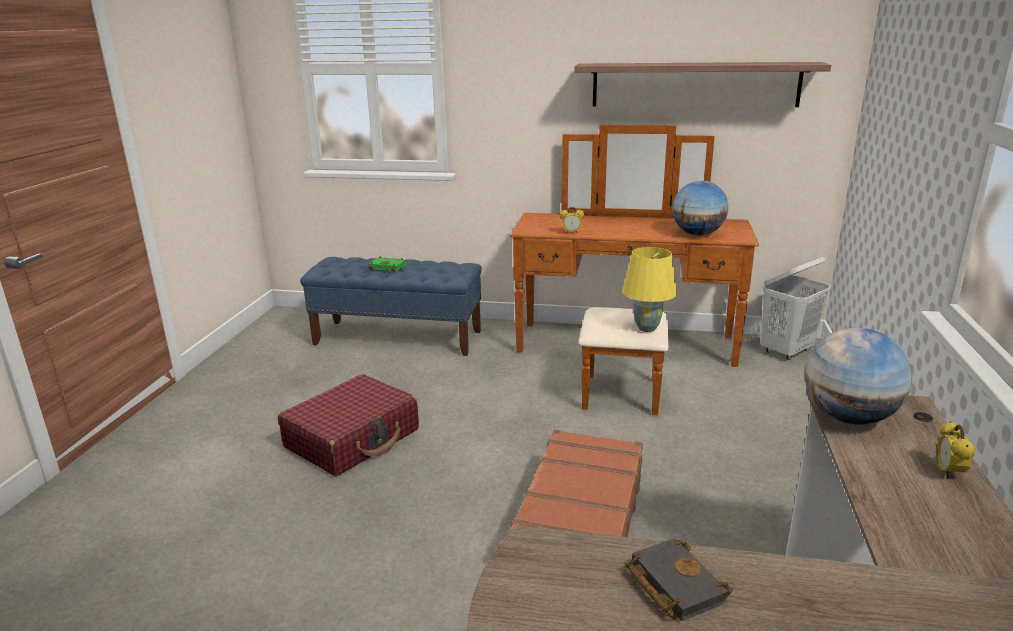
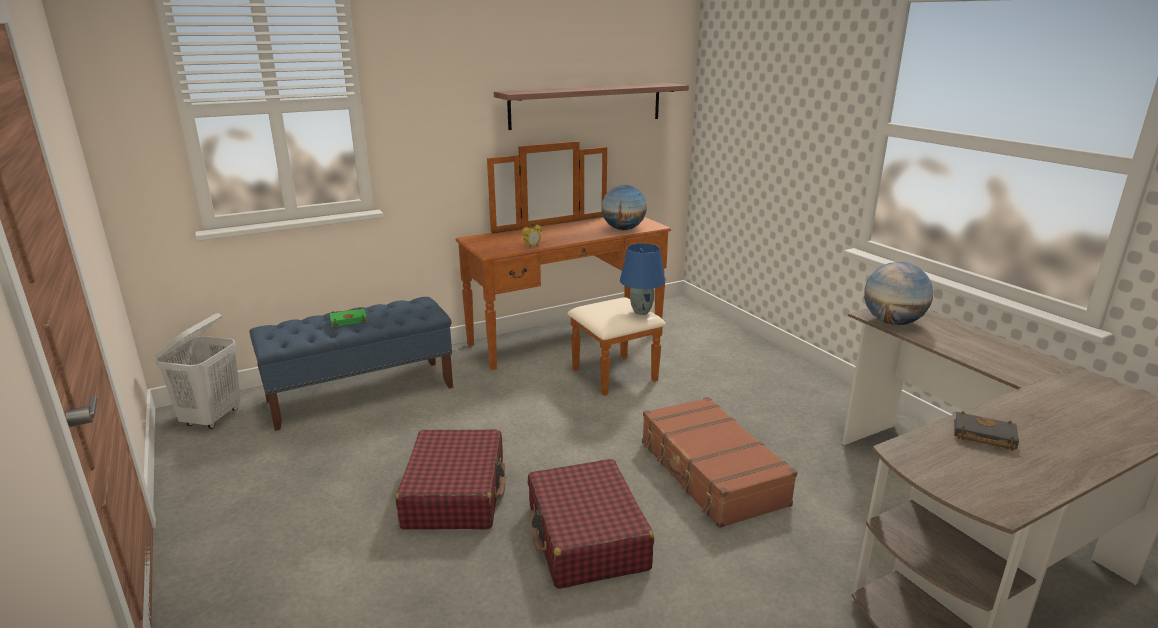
camera: 40 degrees left, 0 degrees up
(390, 521) = (586, 538): none -> red suitcase
(647, 328) = (641, 311): yellow table lamp -> blue table lamp
(786, 351) = (675, 310): white laundry basket -> white laundry basket (212, 418)
(948, 472) = (970, 334): alarm clock -> none

